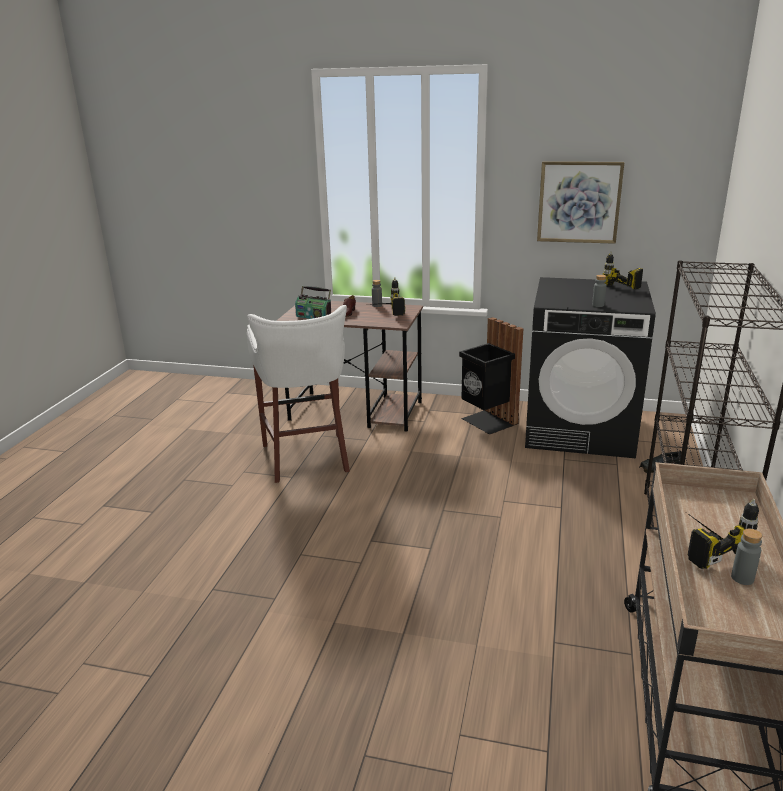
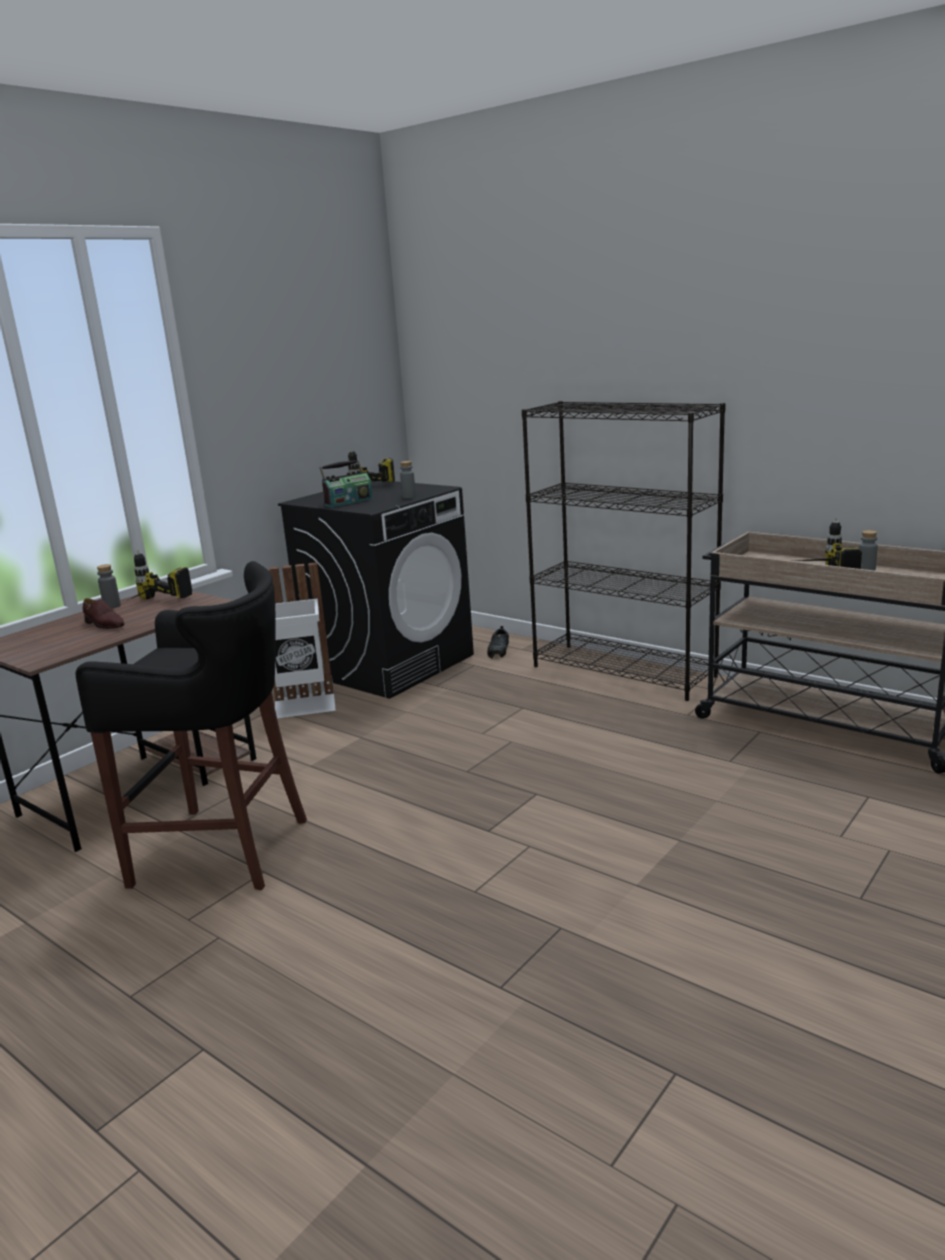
camera: 65 degrees left, 5 degrees down
(307, 458) = (226, 850): white stool -> black stool
(314, 317) = (73, 645): radio -> radio (348, 502)
(487, 422) = (305, 705): black trash can -> white trash can
(579, 202) = (290, 401): picture -> none

